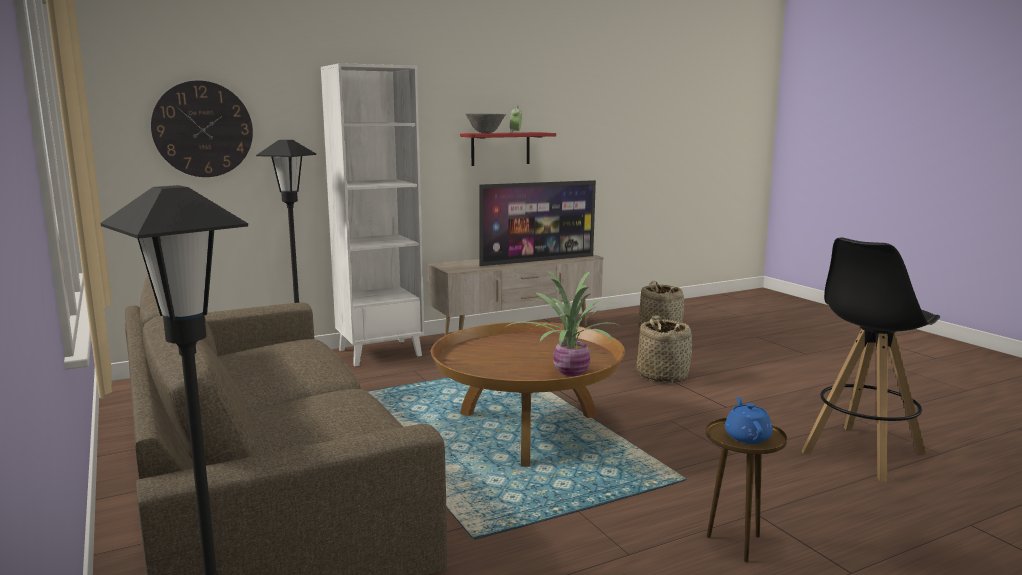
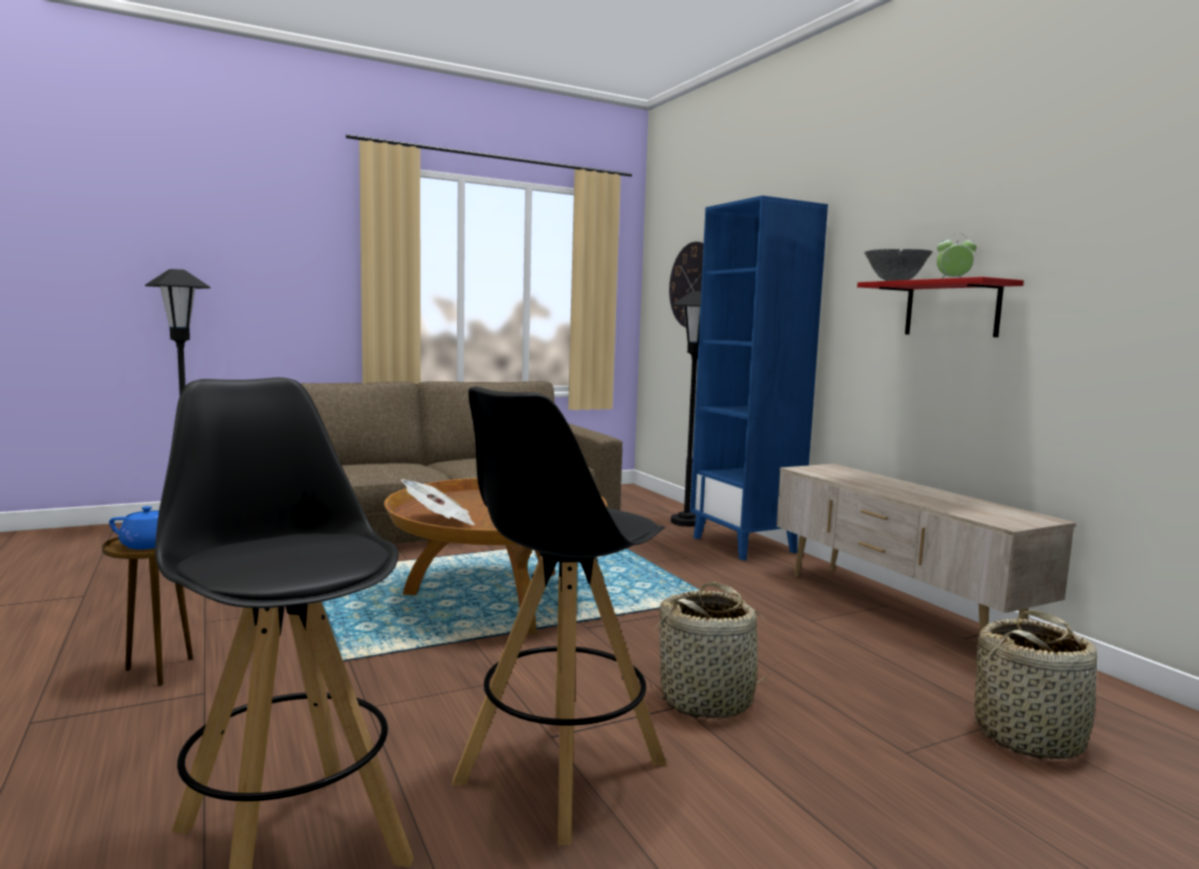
camera: 90 degrees right, 5 degrees down
(380, 352) = (745, 545): white bookcase -> blue bookcase
(537, 261) = (912, 497): television -> none
(569, 371) = (439, 522): potted plant -> newspaper
(757, 404) = (559, 773): none -> black stool

